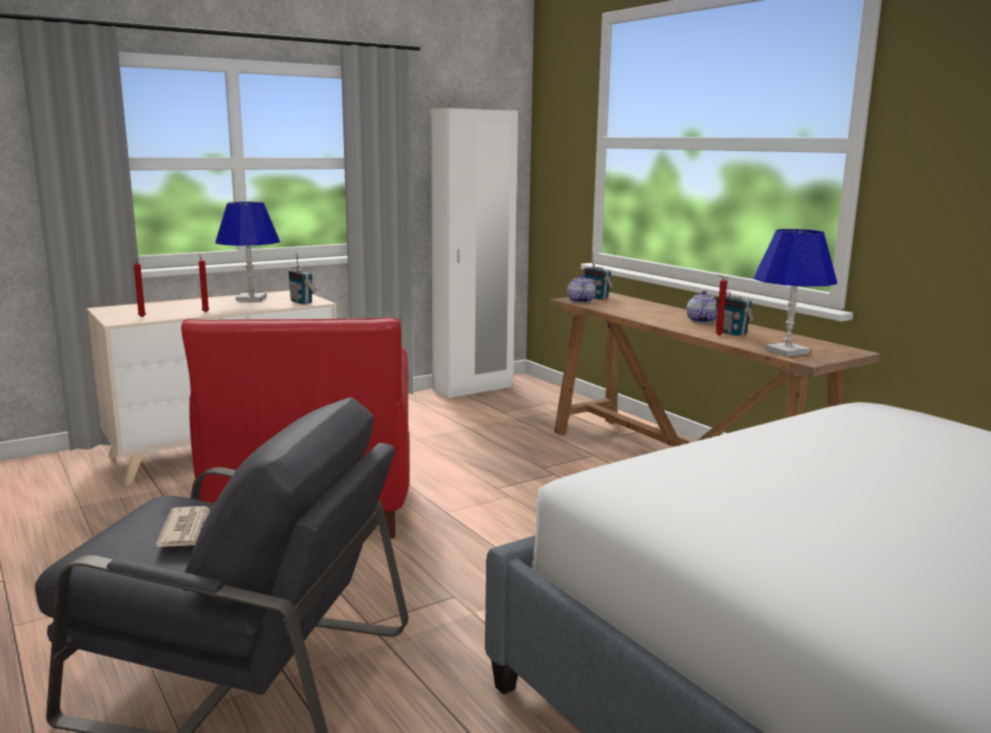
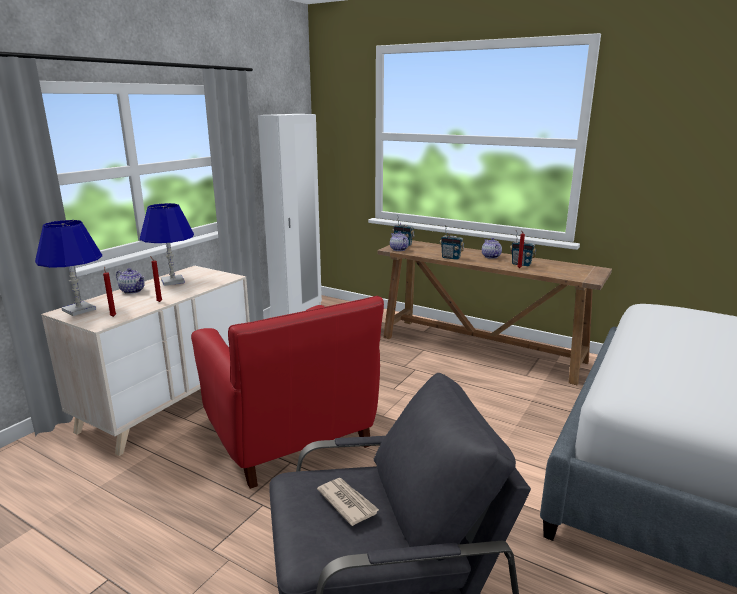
camera: 25 degrees left, 5 degrees up
(198, 301) = (133, 291): none -> teapot
(302, 302) = (219, 279): radio -> radio (451, 258)
(787, 351) = (570, 274): blue table lamp -> blue table lamp (79, 309)

